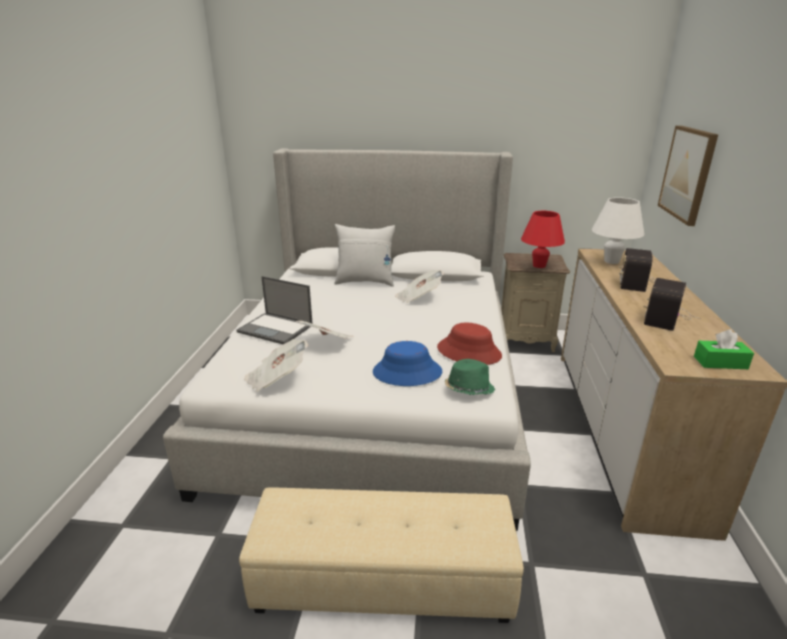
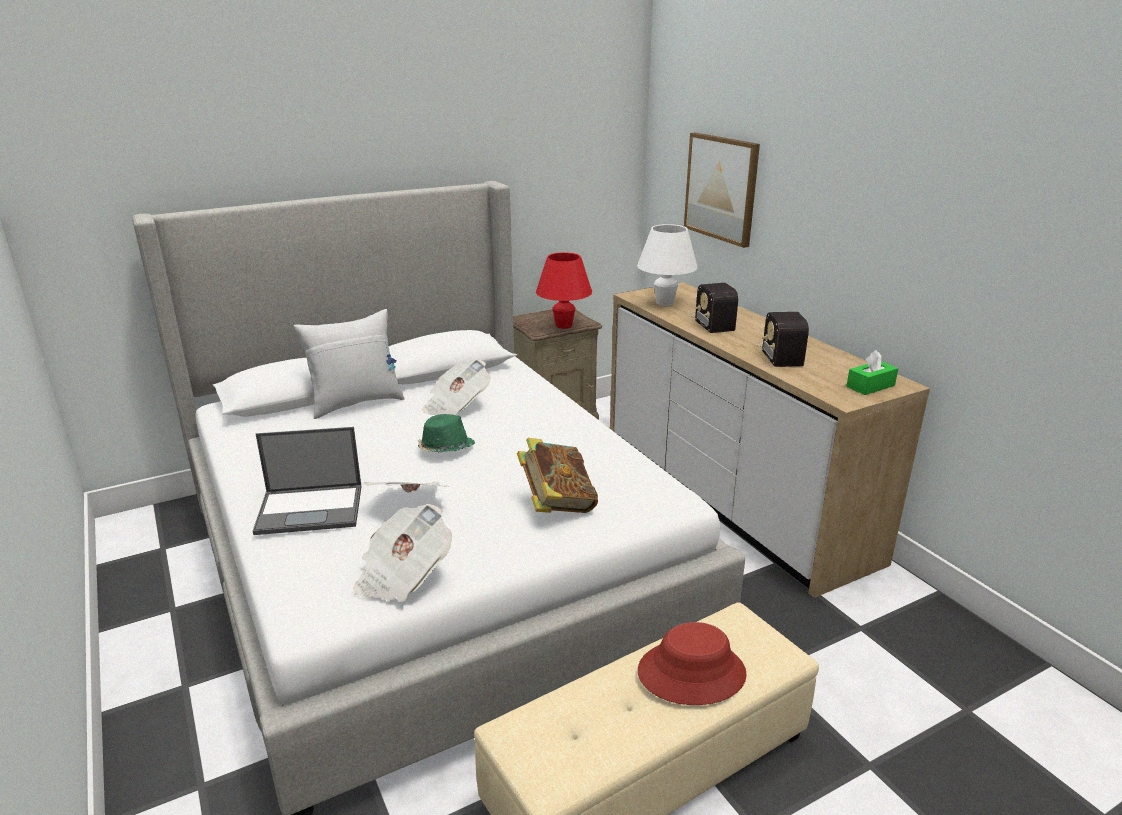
camera: 35 degrees left, 0 degrees up
(407, 372) = (557, 504): blue hat -> book
(468, 389) = (642, 498): green hat -> green hat (445, 449)
(469, 352) = (595, 455): red hat -> red hat (691, 672)

